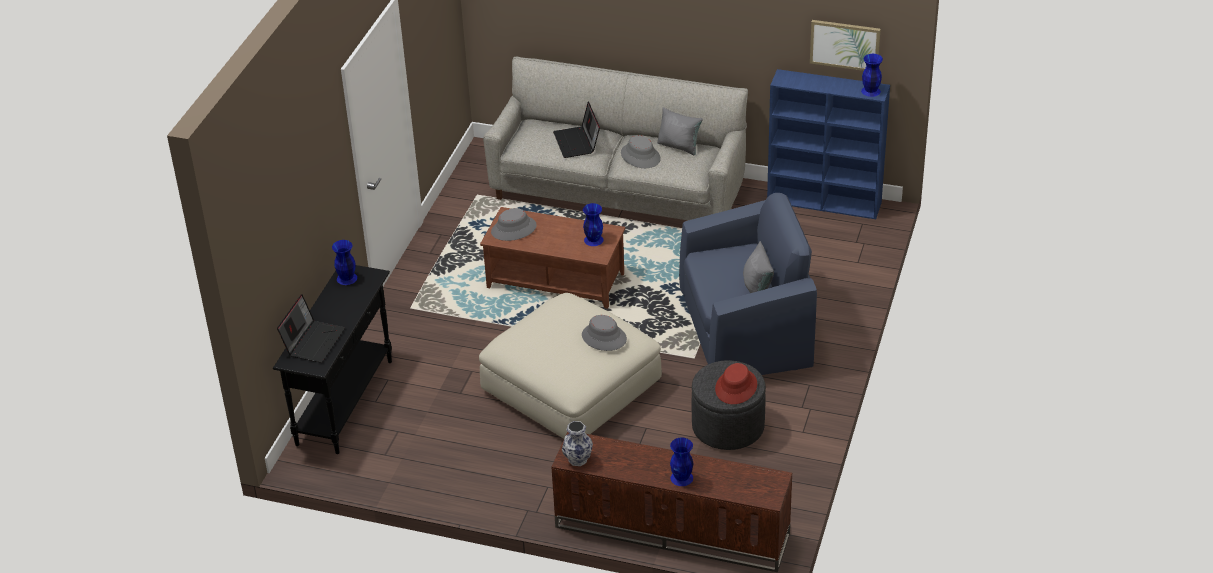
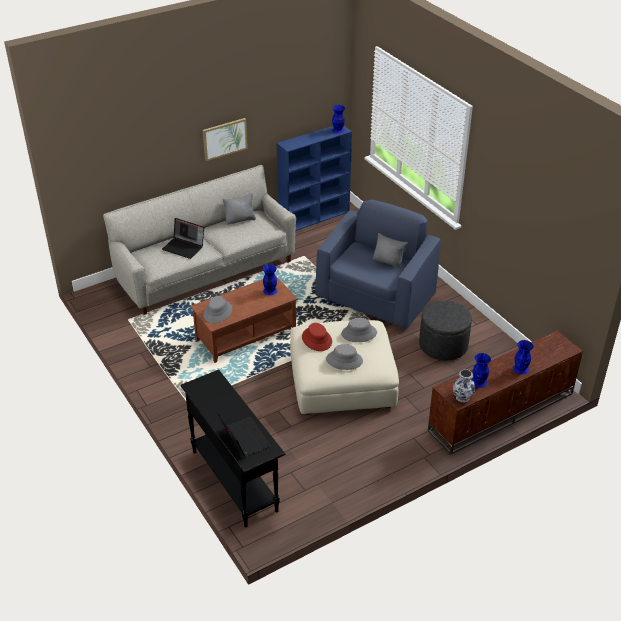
camera: 50 degrees left, 0 degrees up
(346, 278) = (201, 390): blue vase -> blue vase (479, 382)
(640, 156) = (230, 235): grey hat -> grey hat (344, 360)
(736, 387) = (454, 314): red hat -> red hat (317, 339)
(845, 45) = (312, 108): picture -> picture (224, 139)

